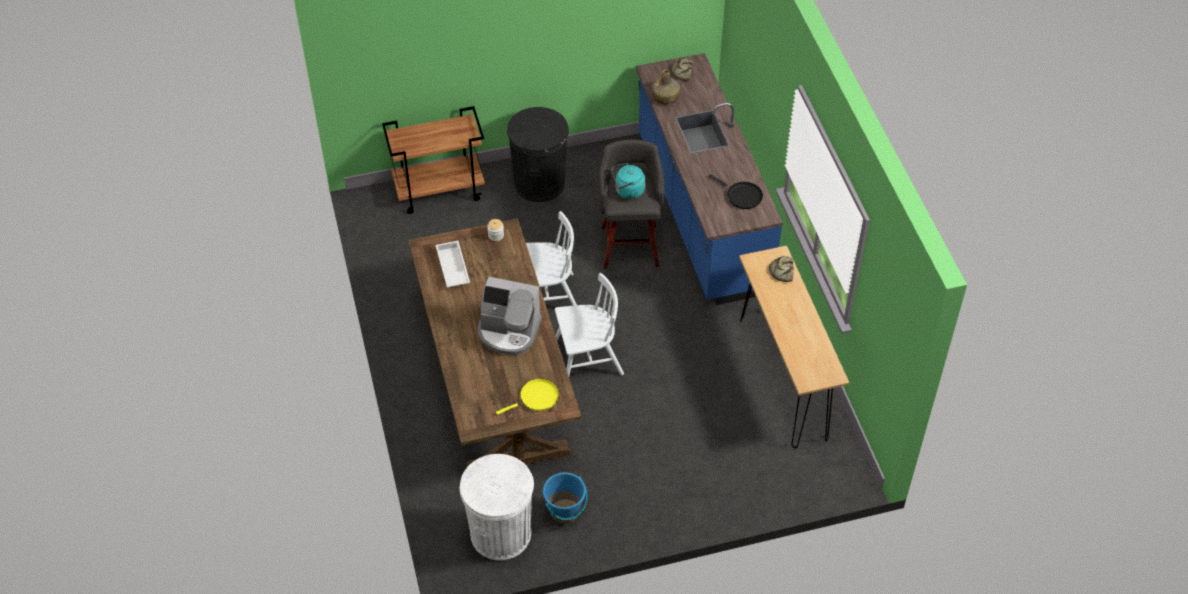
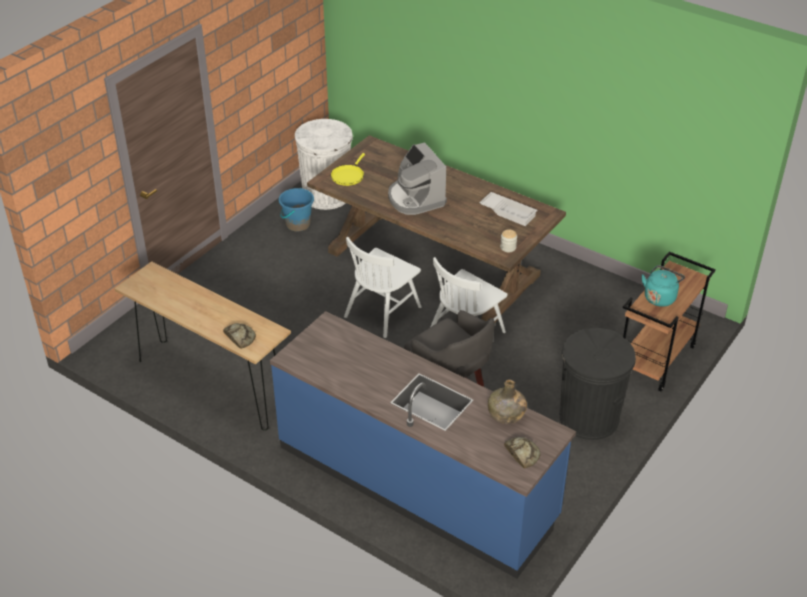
camera: 140 degrees right, 10 degrees down
(509, 331) = (415, 198): coffee machine -> coffee machine turned 90 degrees counterclockwise
(627, 191) = (448, 338): turquoise kettle -> turquoise kettle (660, 297)
(742, 196) = (329, 361): black frying pan -> none

